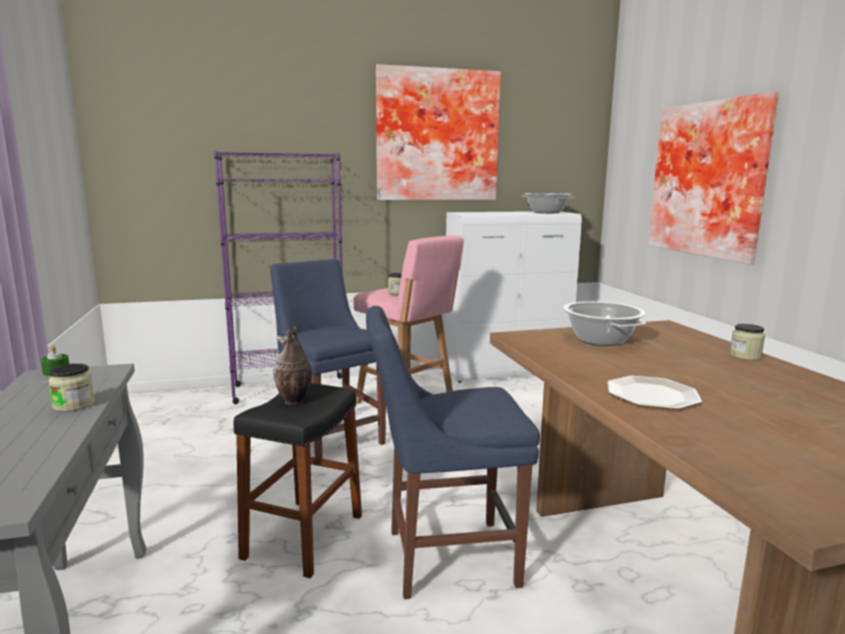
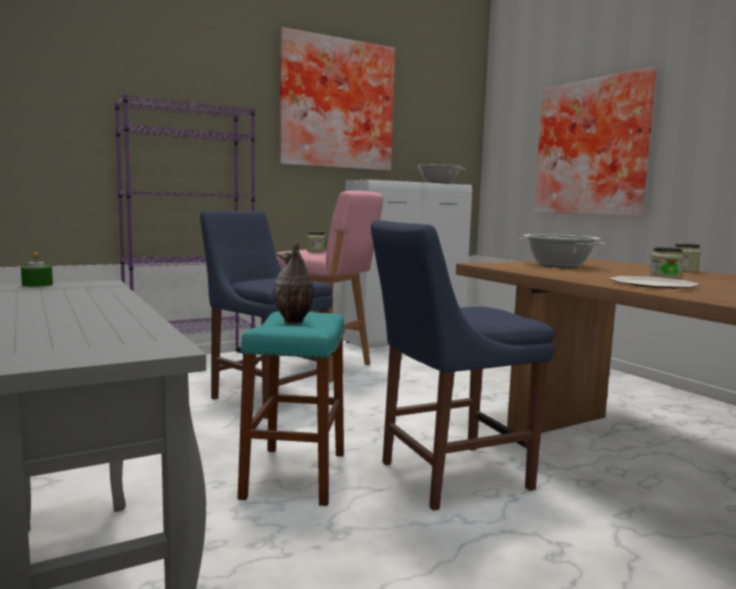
camera: 15 degrees left, 5 degrees down
(74, 405) = (104, 300): jar -> jar (664, 278)
(304, 536) = (295, 475): black stool -> turquoise stool

